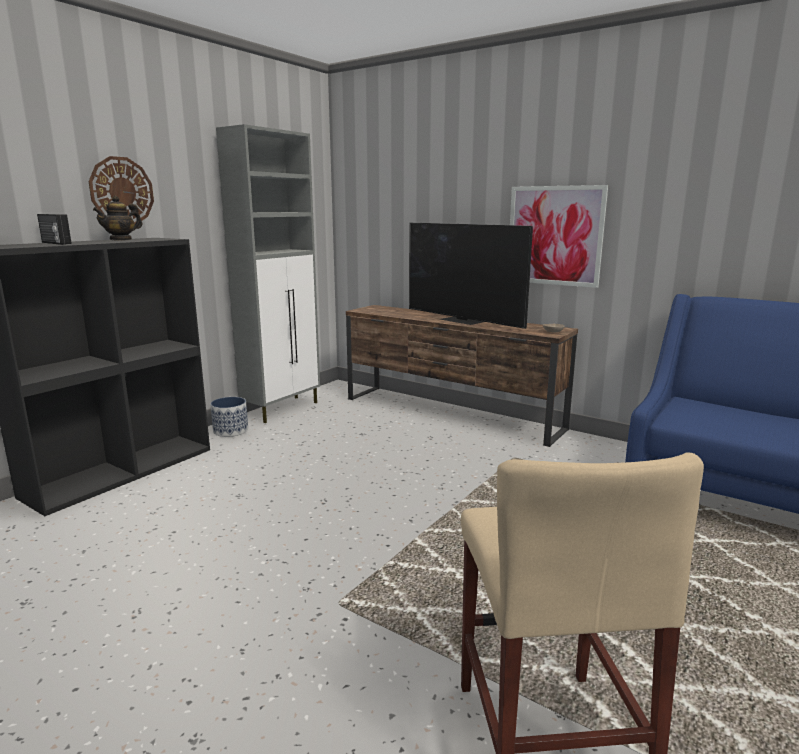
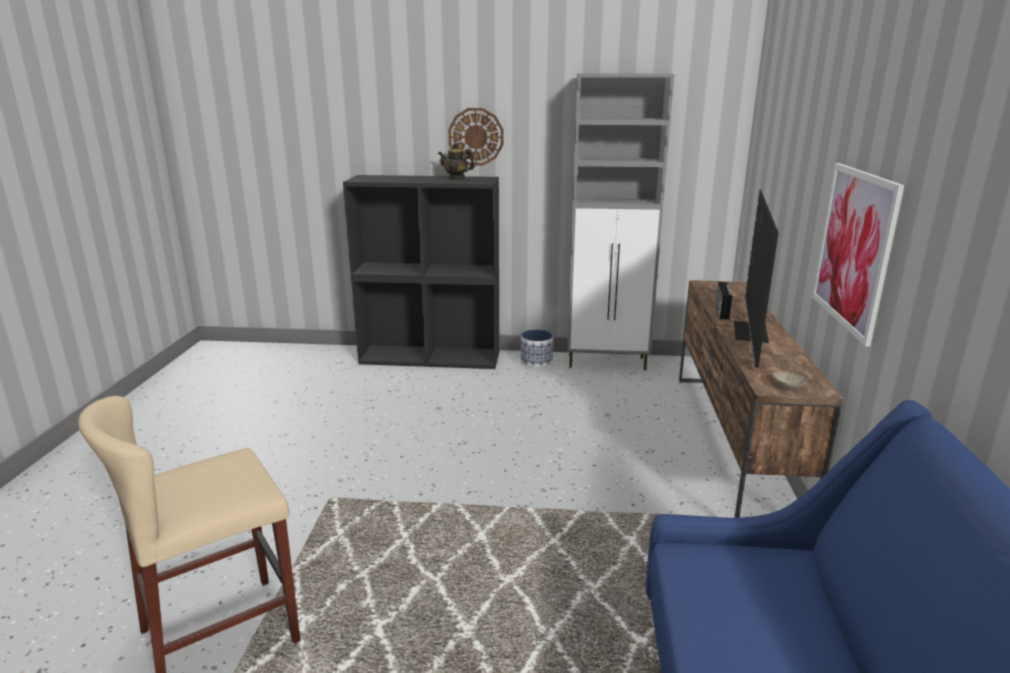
camera: 60 degrees right, 5 degrees up
(55, 243) = (401, 178): radio -> radio (721, 312)

